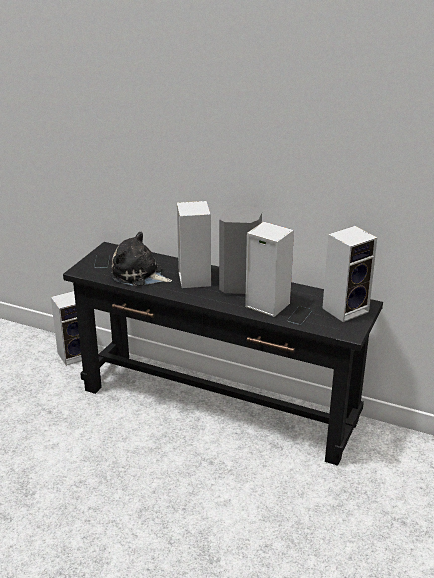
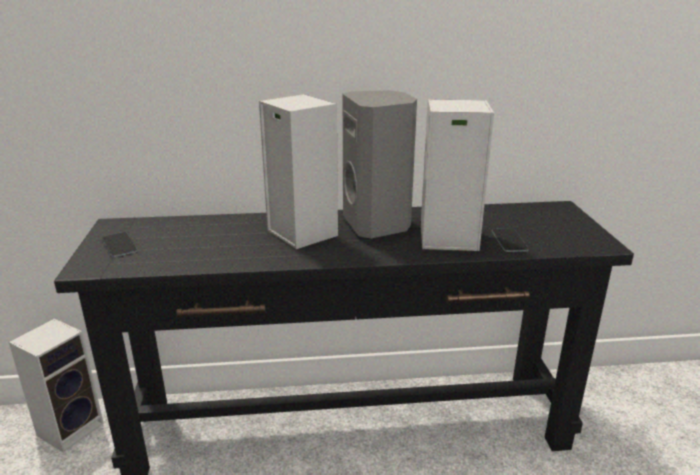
camera: 30 degrees left, 5 degrees down
(139, 275) = (206, 248): plush toy -> none
(346, 309) = (548, 218): speaker -> none

